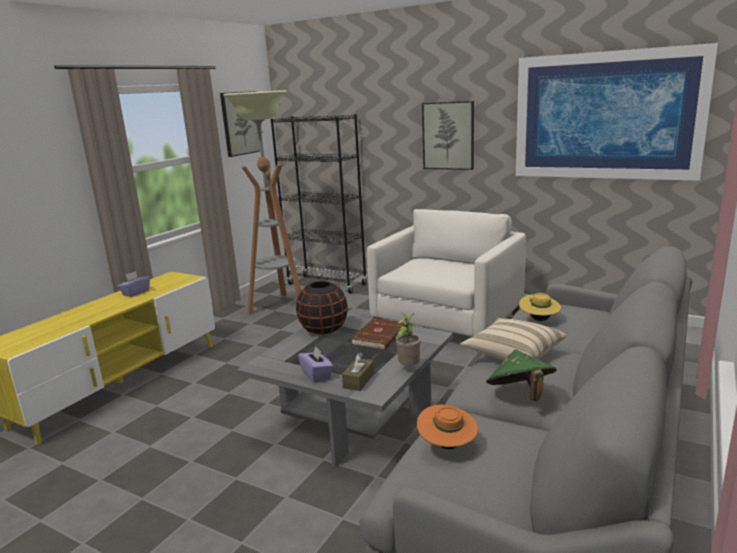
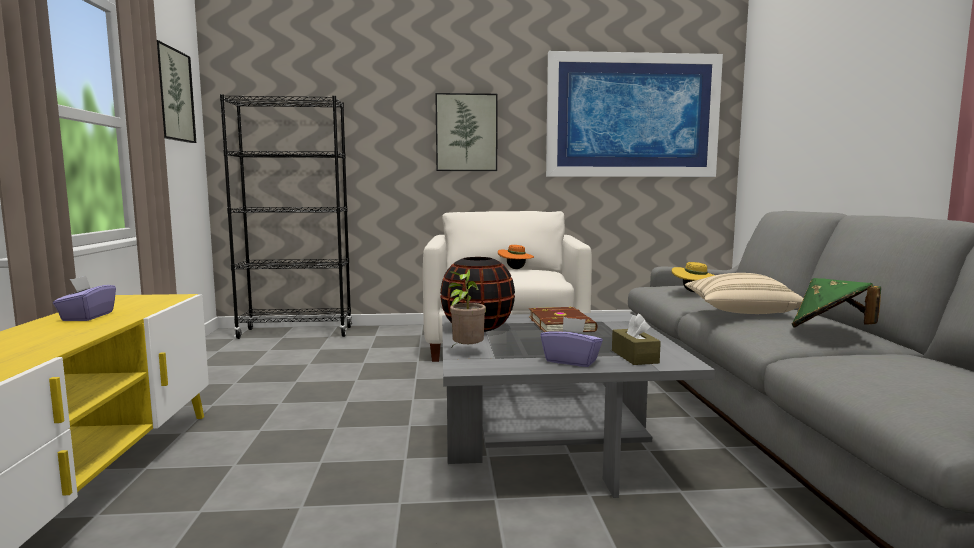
camera: 35 degrees left, 10 degrees down
(279, 306) = (254, 360): floor lamp -> none
(409, 368) = (659, 339): potted plant -> potted plant (466, 352)
(447, 446) = (883, 374): orange hat -> orange hat (515, 269)

